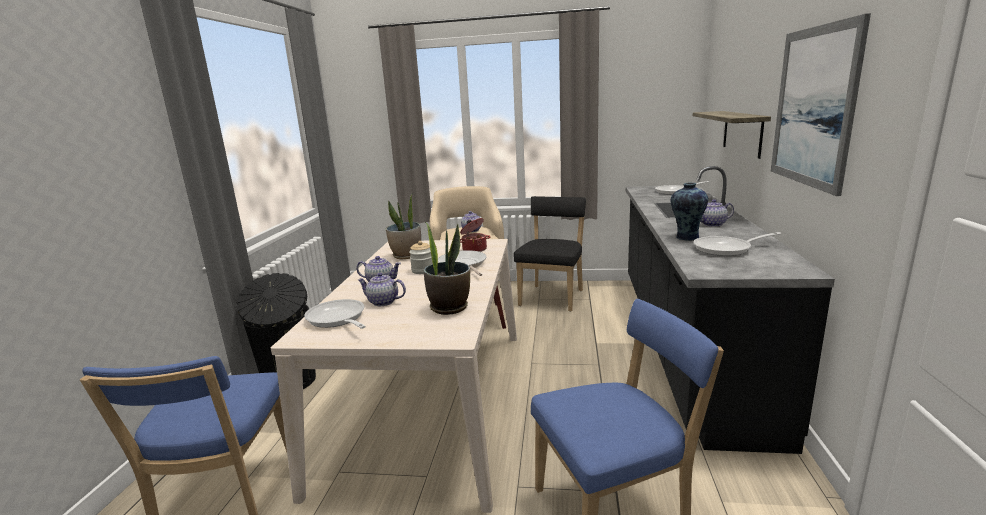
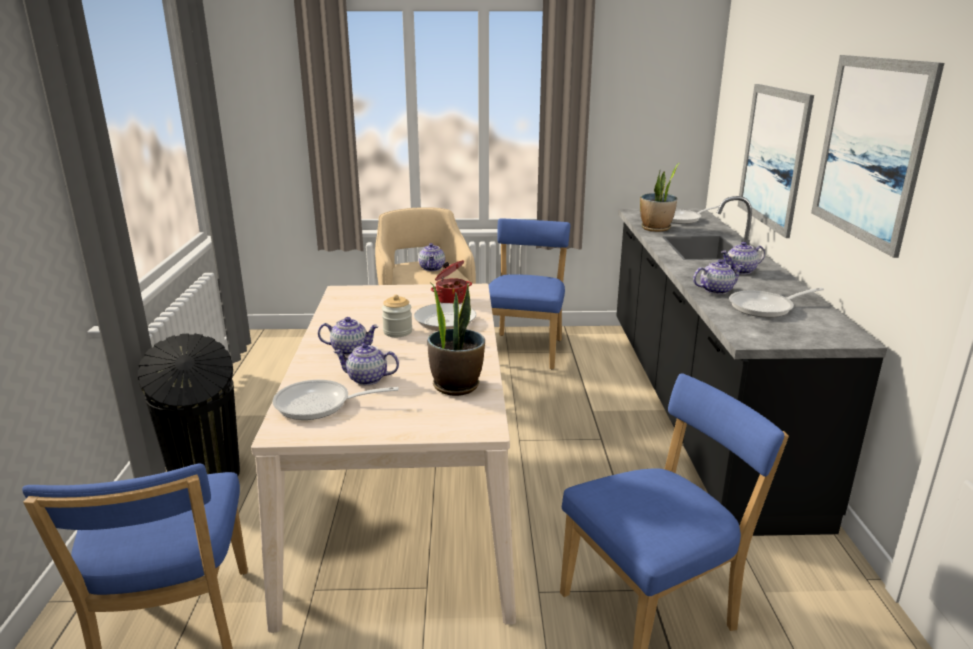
camera: 10 degrees left, 5 degrees up
(337, 319) = (319, 405): frying pan -> frying pan turned 45 degrees counterclockwise
(406, 256) = (365, 309): potted plant -> potted plant (656, 228)
(553, 296) = (525, 349): black chair -> blue chair
(686, 237) = (716, 290): vase -> teapot
(742, 132) = (773, 157): shelf -> picture

